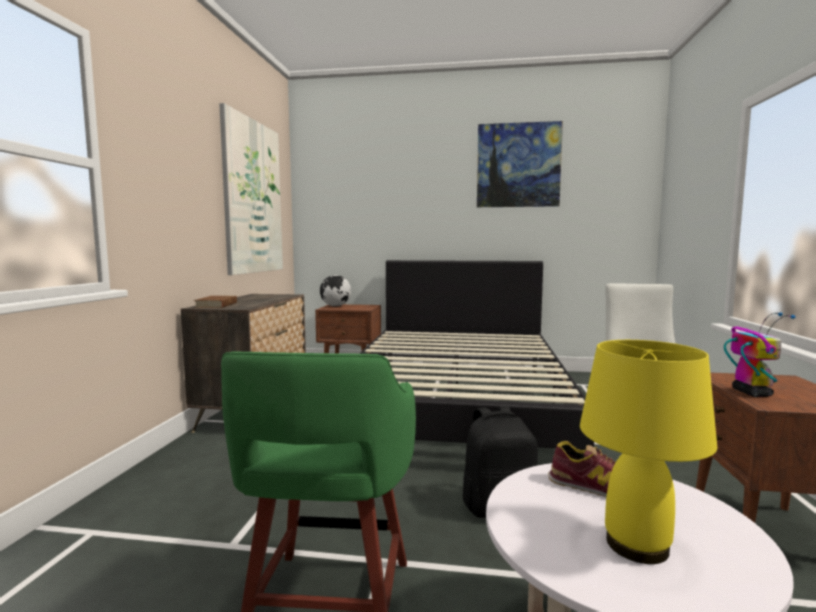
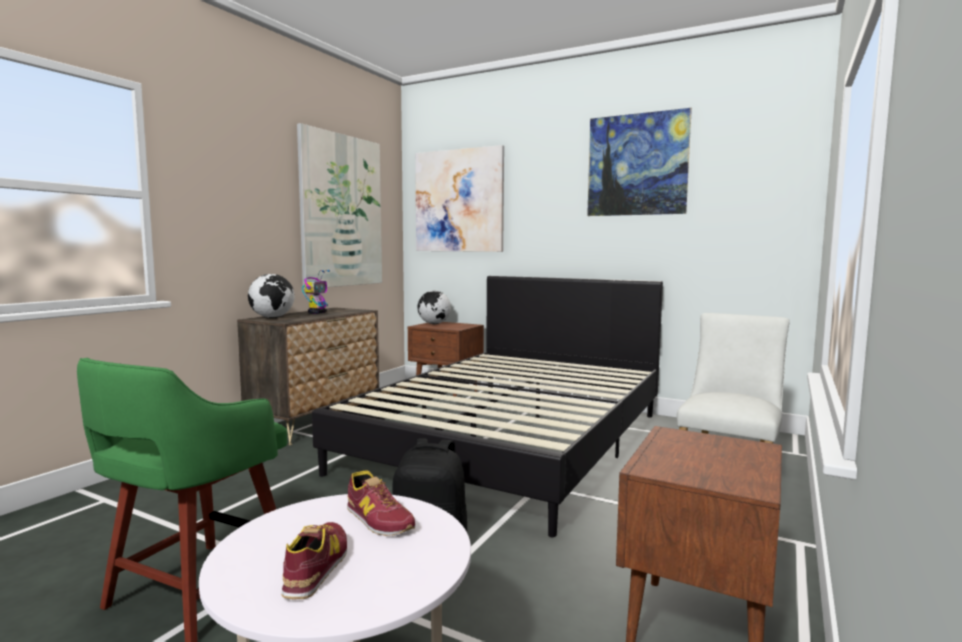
camera: 20 degrees right, 0 degrees up
(217, 305) = (272, 317): brown book -> globe
(353, 192) = (459, 201): none -> picture
(637, 546) = (316, 567): yellow table lamp -> shoe
(751, 393) = (661, 455): toy robot -> toy robot (317, 313)

